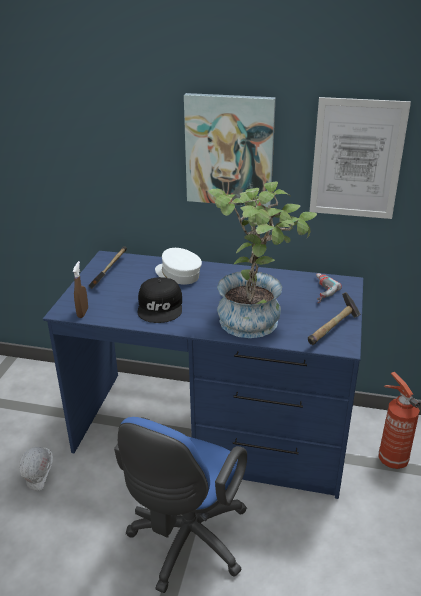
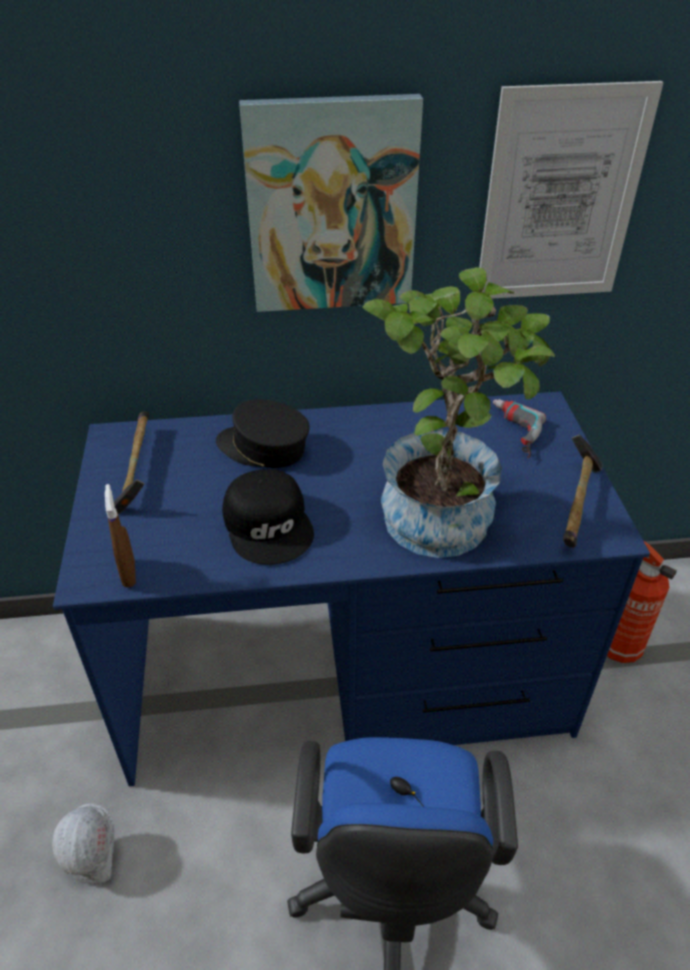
camera: 20 degrees left, 10 degrees up
(178, 274) = (263, 448): white cap -> black cap

